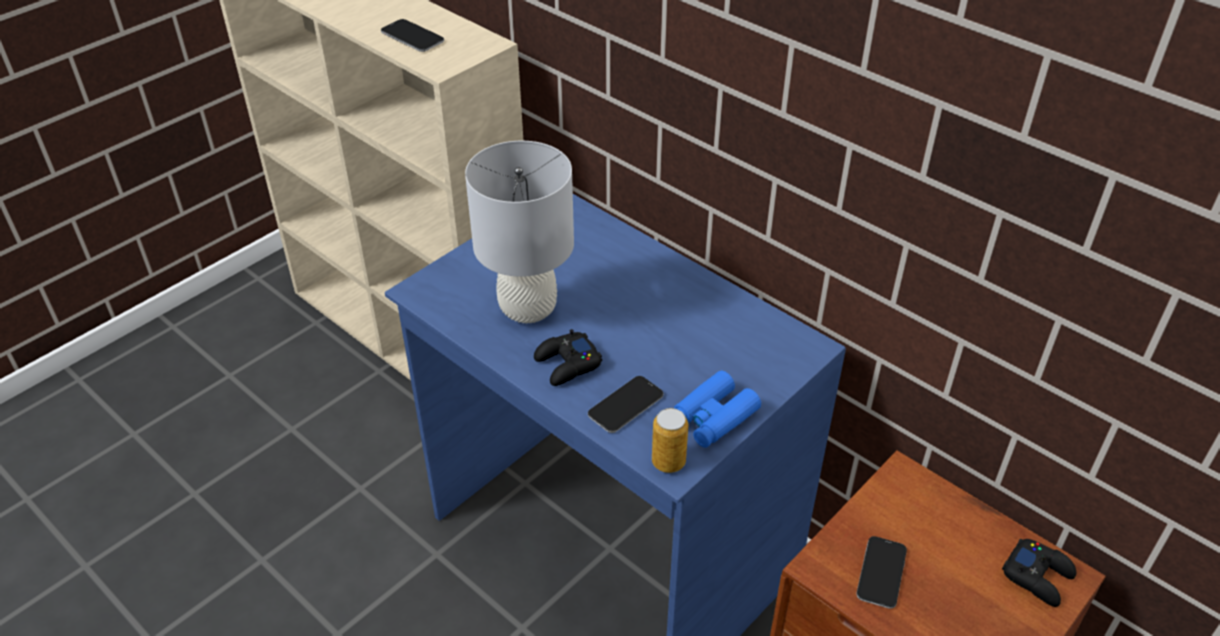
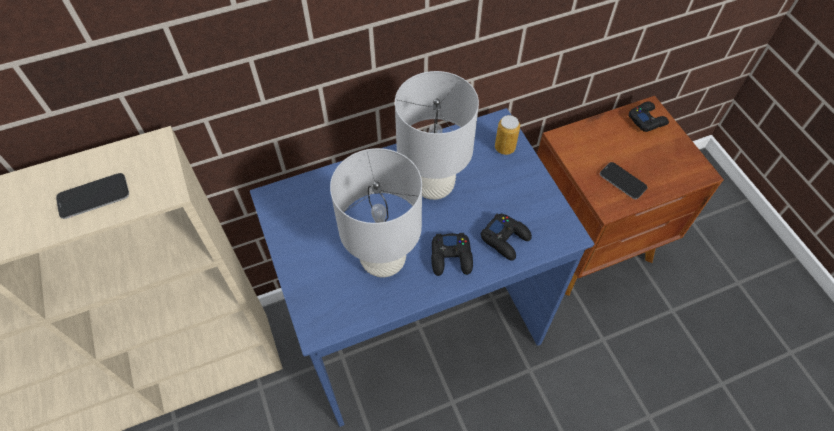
camera: 65 degrees left, 15 degrees up
(626, 405) = (505, 239): phone -> black game controller
(661, 315) = (431, 185): none -> grey table lamp
(668, 462) = (563, 235): can -> can (504, 148)
(712, 417) = (536, 197): blue binoculars -> none

